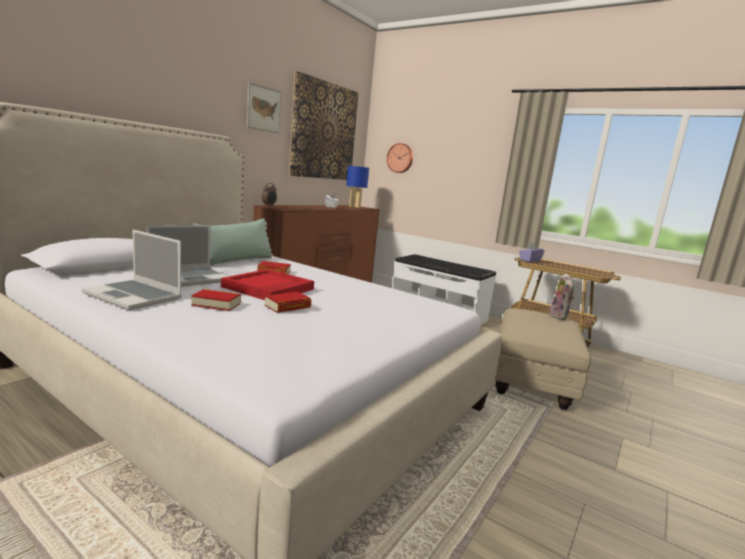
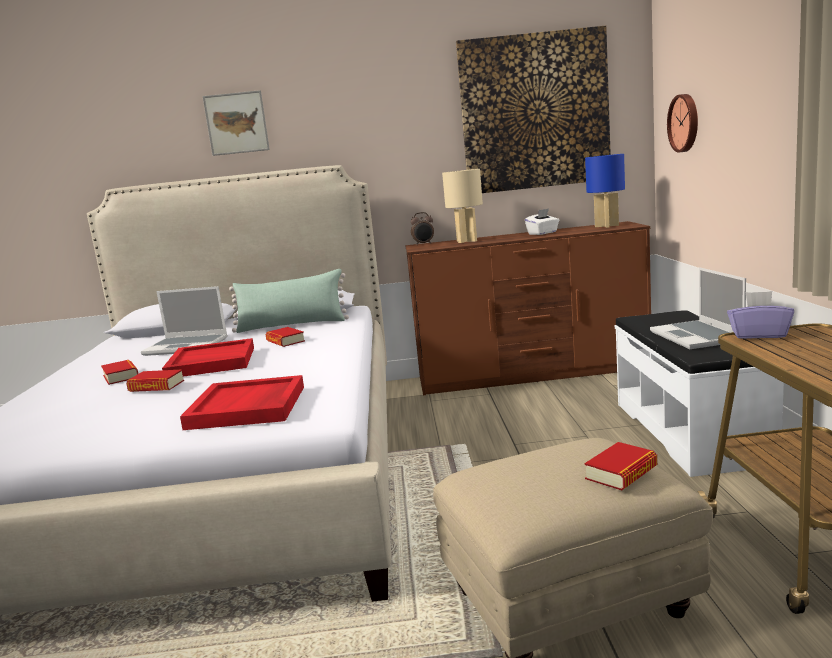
camera: 55 degrees right, 0 degrees up
(135, 296) = (102, 362): laptop -> laptop (698, 337)
(263, 109) = (406, 112): picture -> picture (236, 123)
(297, 207) = (466, 241): none -> beige table lamp
(404, 310) = (248, 407): none -> red tray
(560, 317) = (621, 473): plush toy -> book

